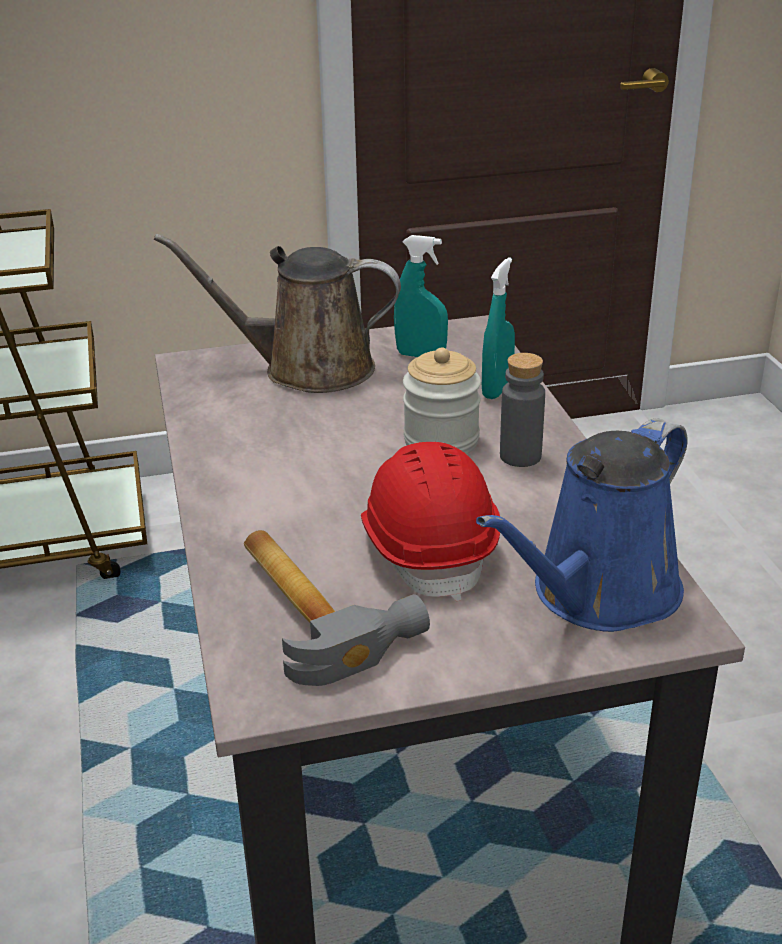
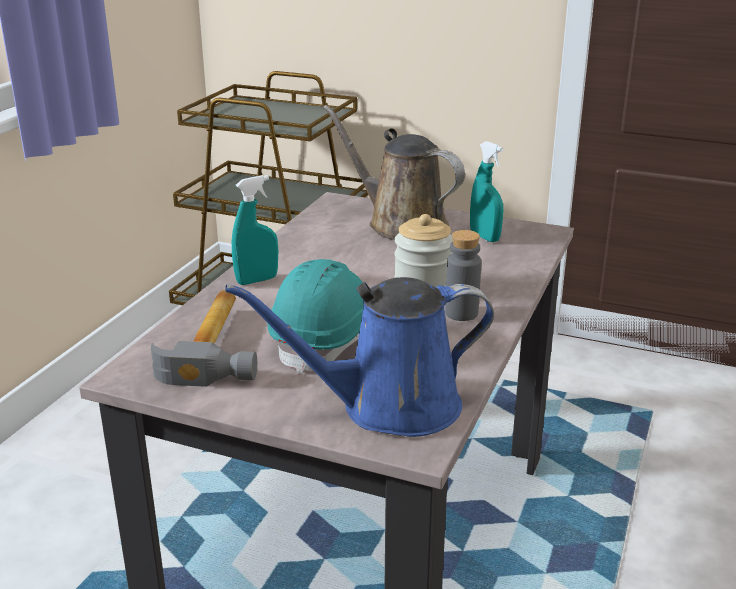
camera: 35 degrees right, 5 degrees down
(429, 548) = (325, 341): red hard hat -> turquoise hard hat
(497, 389) = (506, 271): turquoise spray bottle -> turquoise spray bottle (257, 280)

